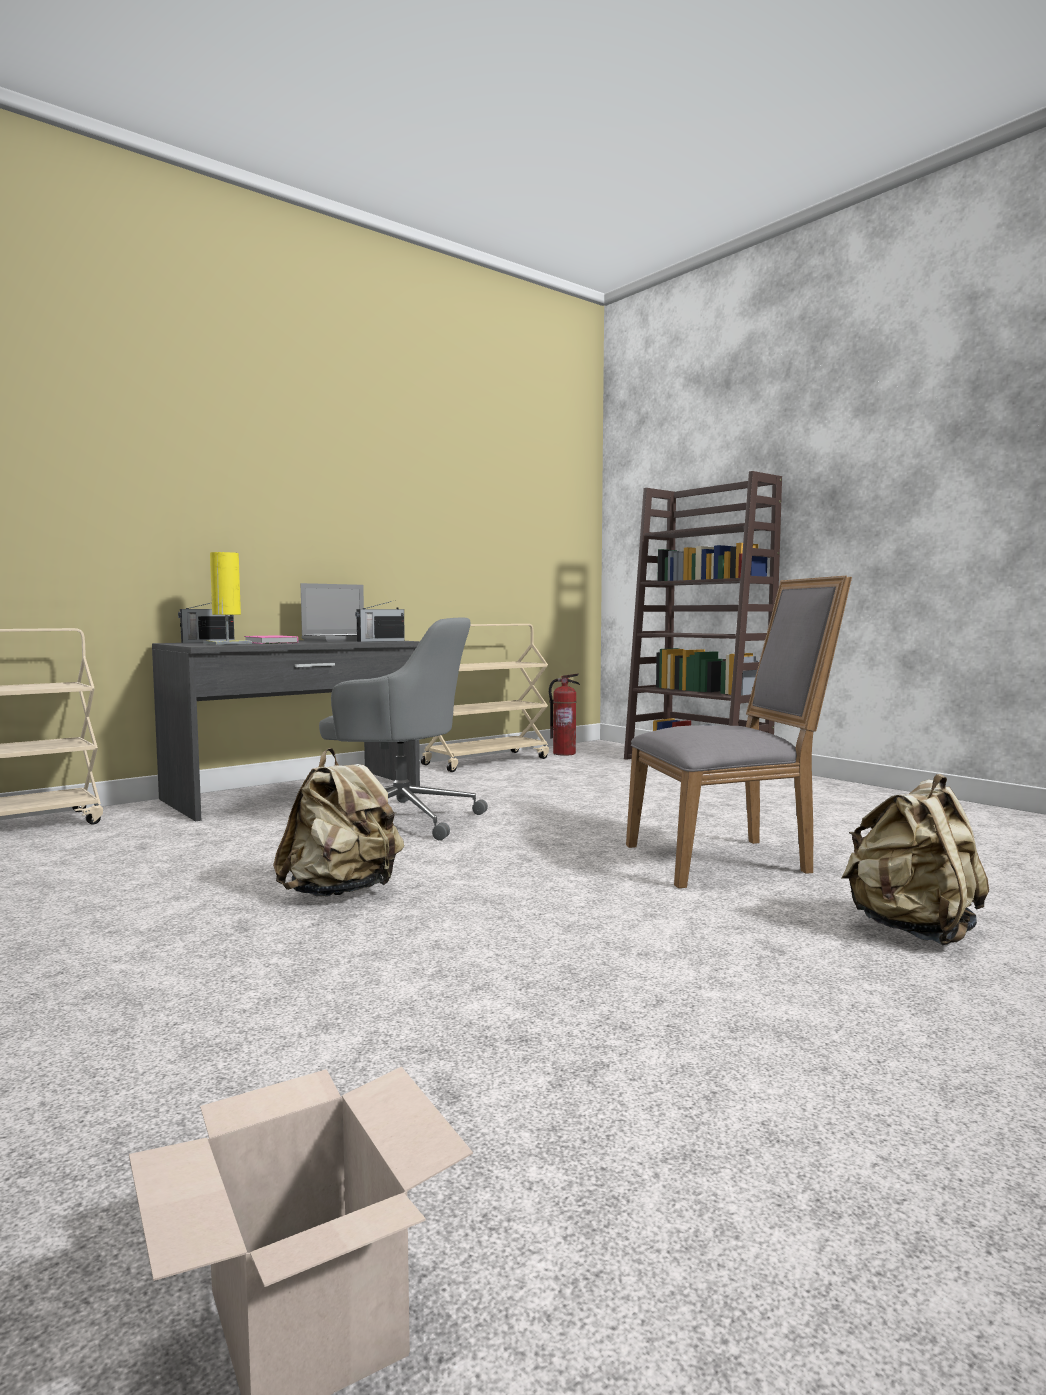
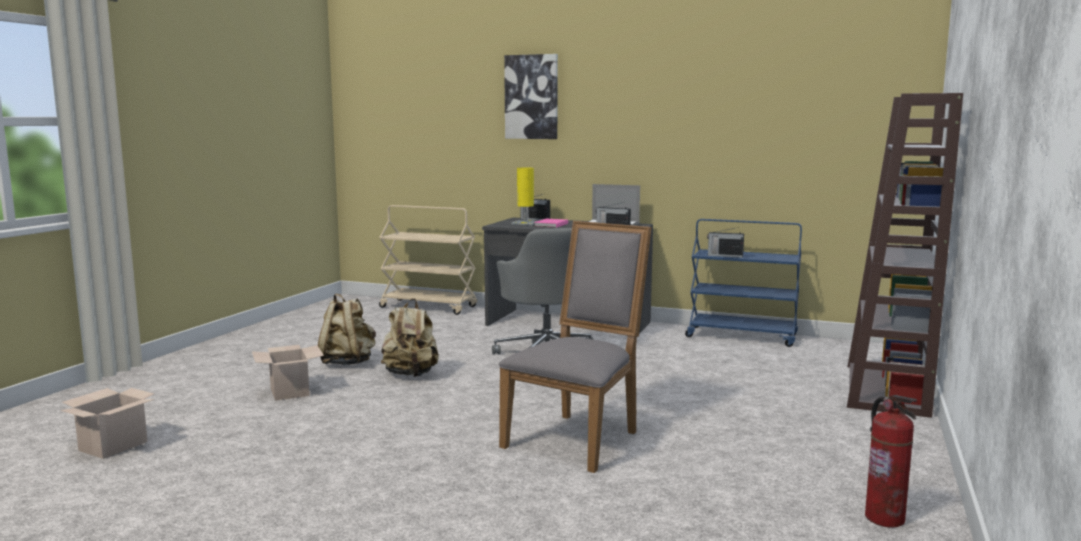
camera: 60 degrees right, 5 degrees up
(177, 446) = (531, 97): none -> picture
(256, 992) = (290, 392): none -> cardboard box
(478, 666) = (724, 256): none -> radio
(486, 761) = (742, 336): beige cart -> blue cart
(564, 753) = (824, 347): fire extinguisher -> fire extinguisher (885, 518)
(727, 859) = (578, 438): grey chair -> grey chair turned 105 degrees counterclockwise
(913, 930) = (487, 500): beige backpack -> beige backpack (348, 362)

